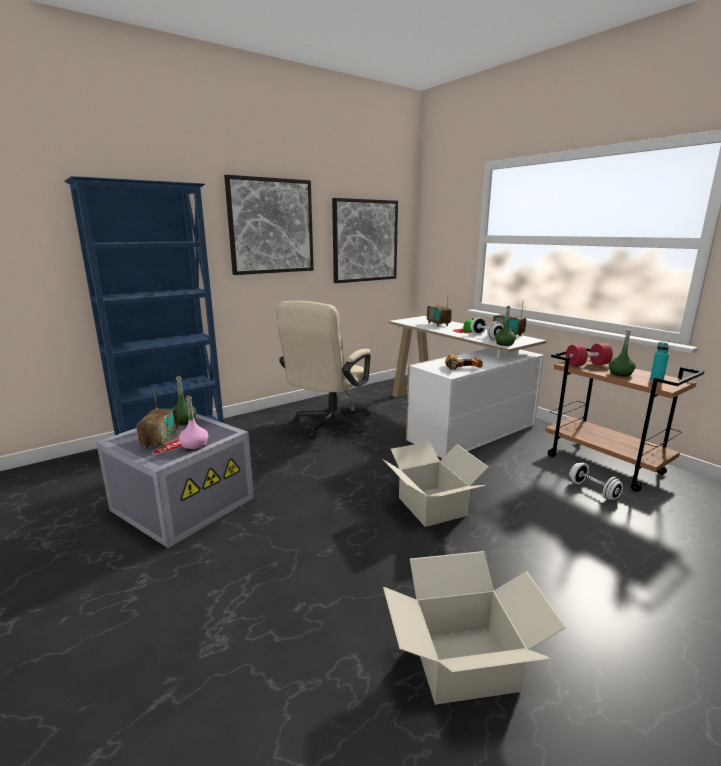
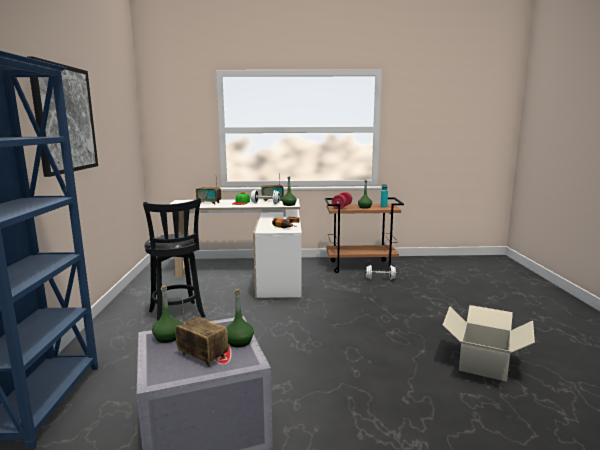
camera: 55 degrees left, 5 degrees down
(194, 446) = (239, 342): pink bottle -> green bottle
(328, 425) = (177, 315): beige office chair -> black stool
(365, 241) = (119, 134): picture -> none
(431, 506) = (345, 321): cardboard box -> none

